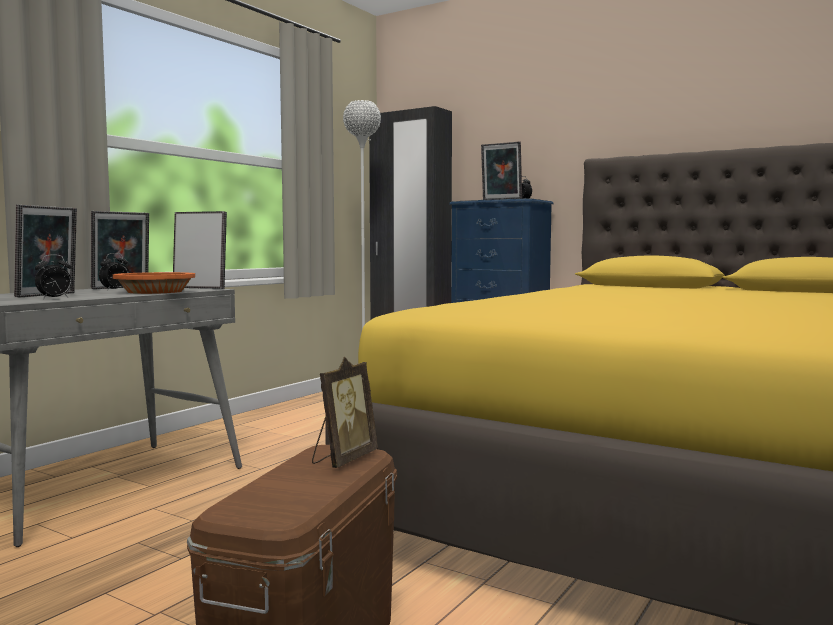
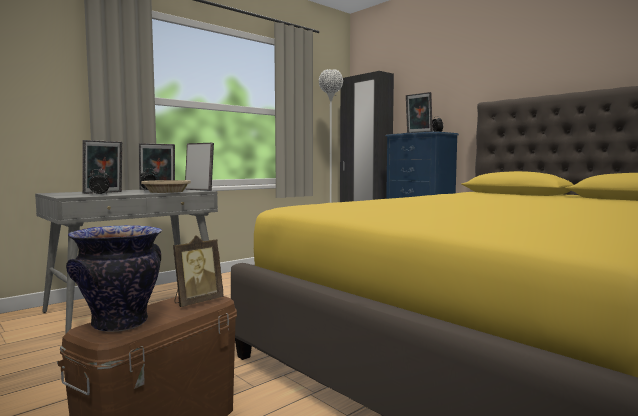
camera: 15 degrees right, 0 degrees up
(155, 291) = (166, 191): orange bowl -> beige bowl
(273, 500) = (121, 324): none -> vase

